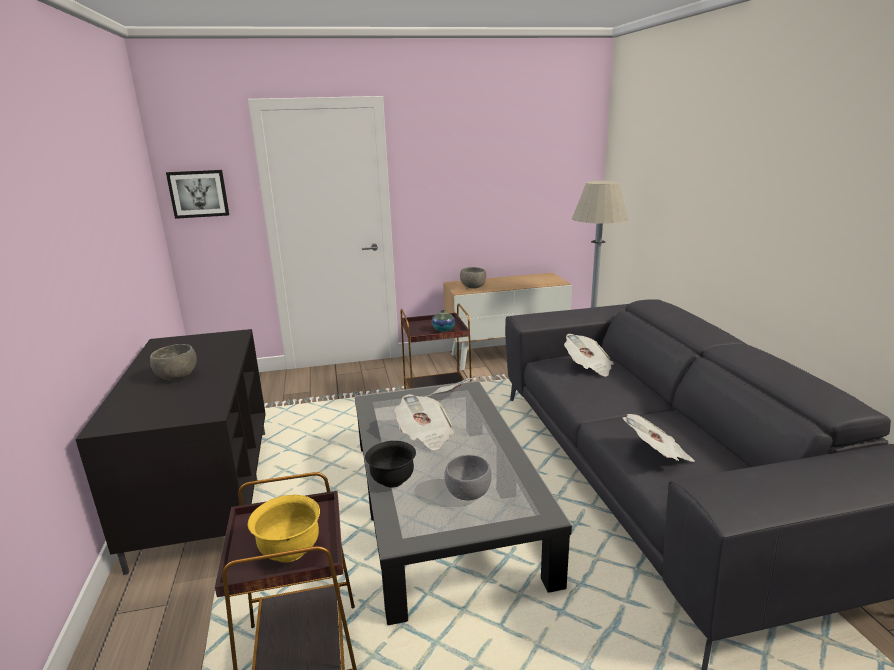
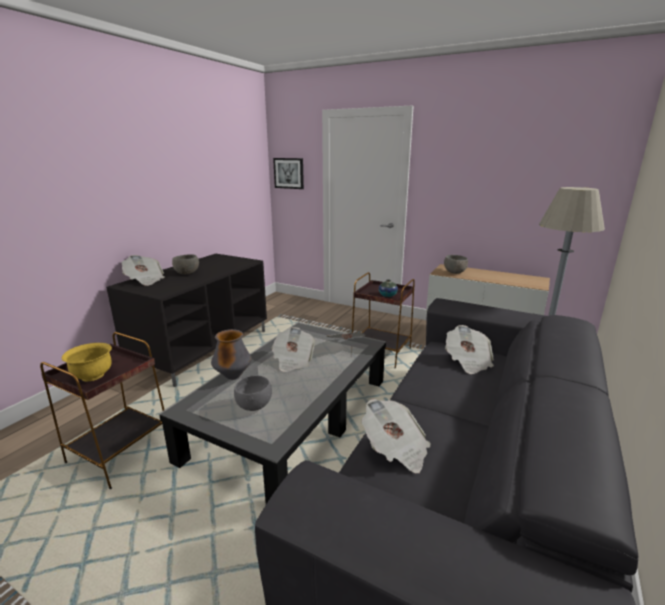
camera: 40 degrees right, 0 degrees up
(127, 407) = (145, 280): none -> newspaper
(392, 480) = (233, 376): black bowl -> vase

